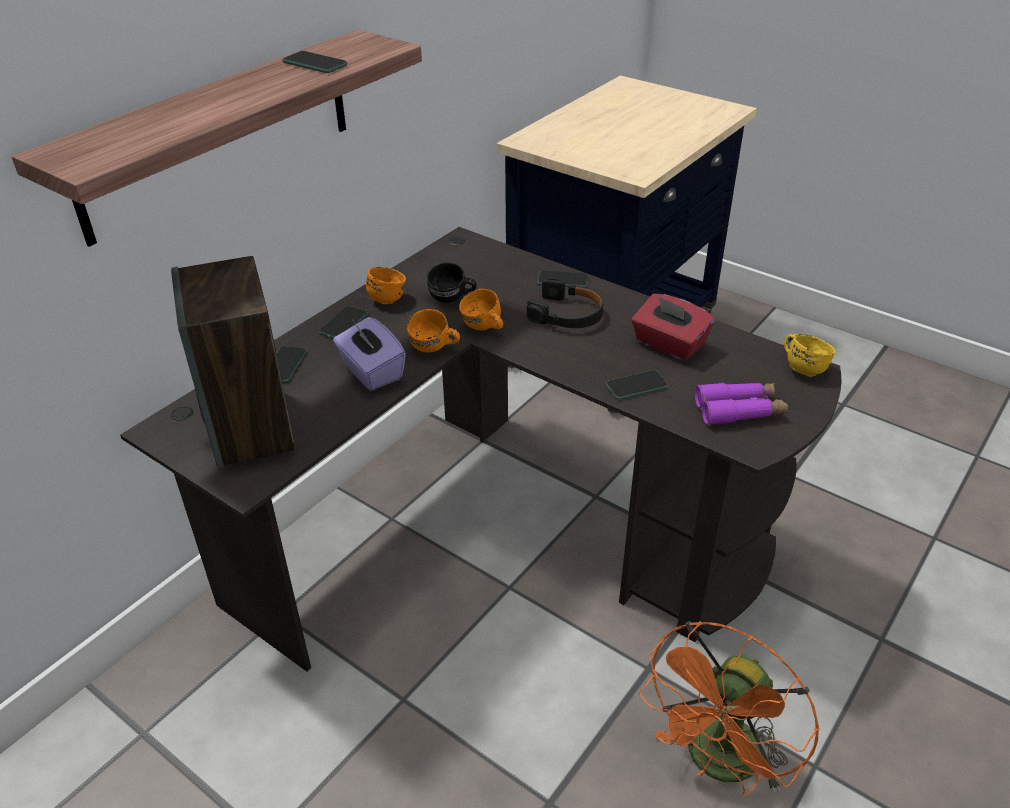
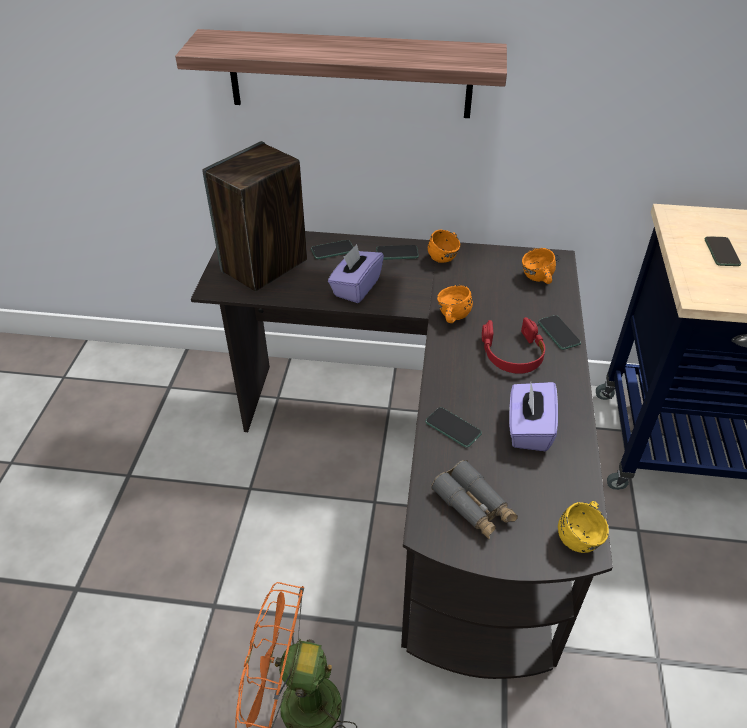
camera: 60 degrees right, 5 degrees up
(315, 64) = (419, 52): phone -> phone (721, 252)
(434, 349) = (405, 304): orange mug -> orange mug (537, 280)
(452, 300) = (472, 288): black mug -> none
(567, 314) = (513, 353): black headphones -> red headphones
(669, 345) = (528, 429): red tissue box -> purple tissue box
(739, 410) = (474, 506): purple binoculars -> grey binoculars

